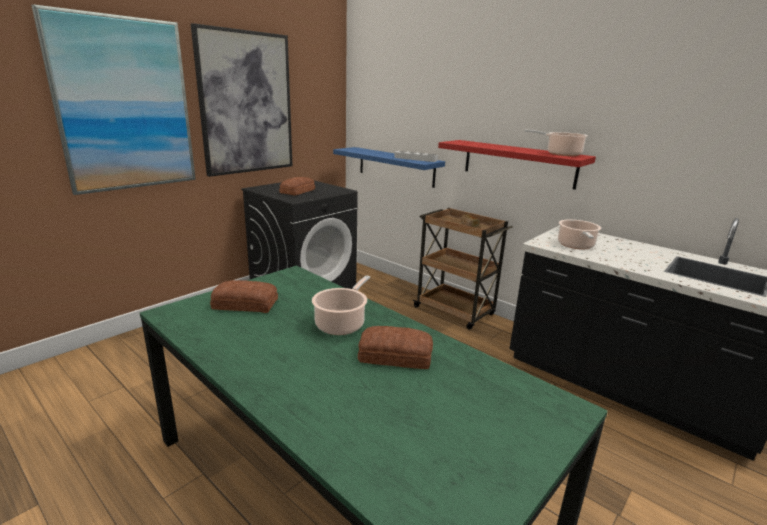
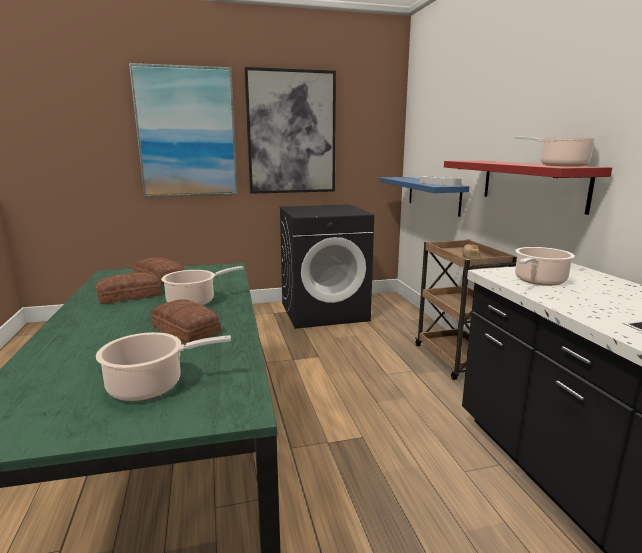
camera: 35 degrees right, 5 degrees down
(298, 191) = (319, 211): bread -> bread (130, 296)
(478, 418) = (151, 385): none -> cooking pot

